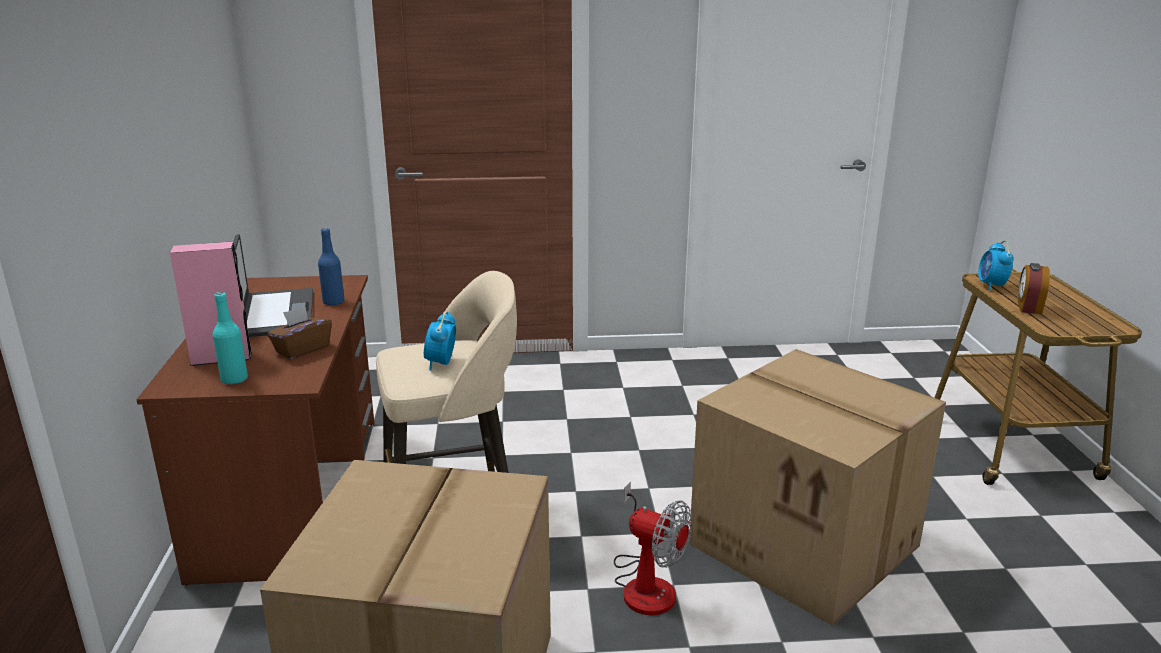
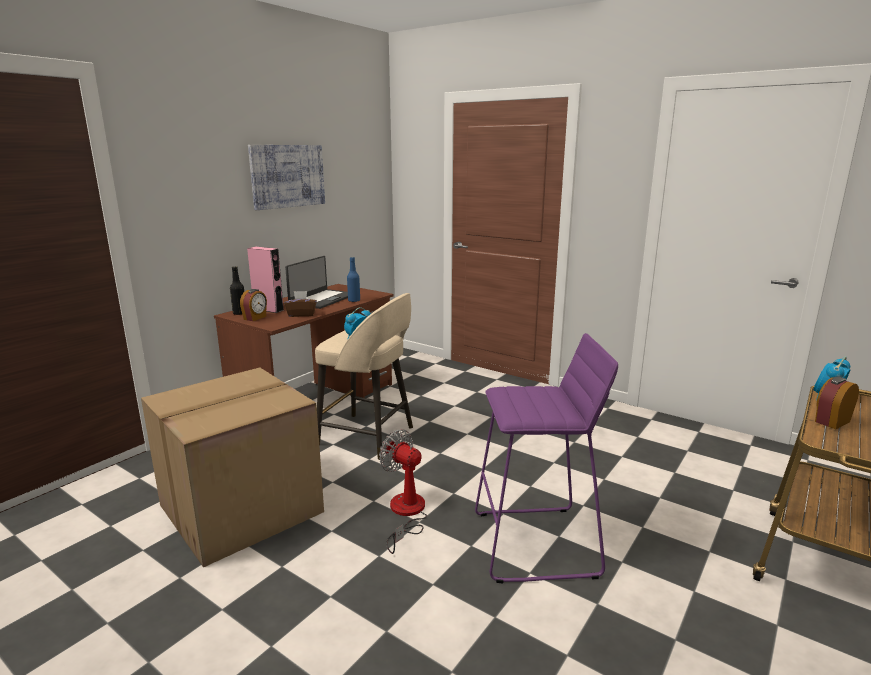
camera: 40 degrees right, 5 degrees down
(156, 96) = (287, 176): none -> picture
(182, 380) = (239, 313): none -> black bottle
(234, 379) = (255, 318): turquoise bottle -> alarm clock
(646, 583) = (405, 513): fan -> fan turned 150 degrees clockwise
(808, 545) = (535, 544): cardboard box -> purple stool

